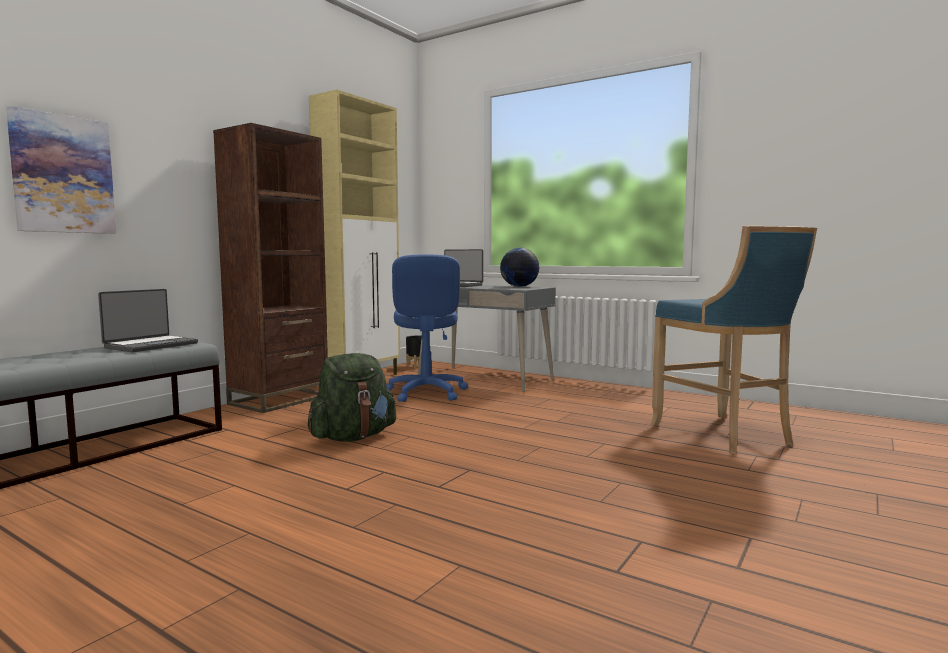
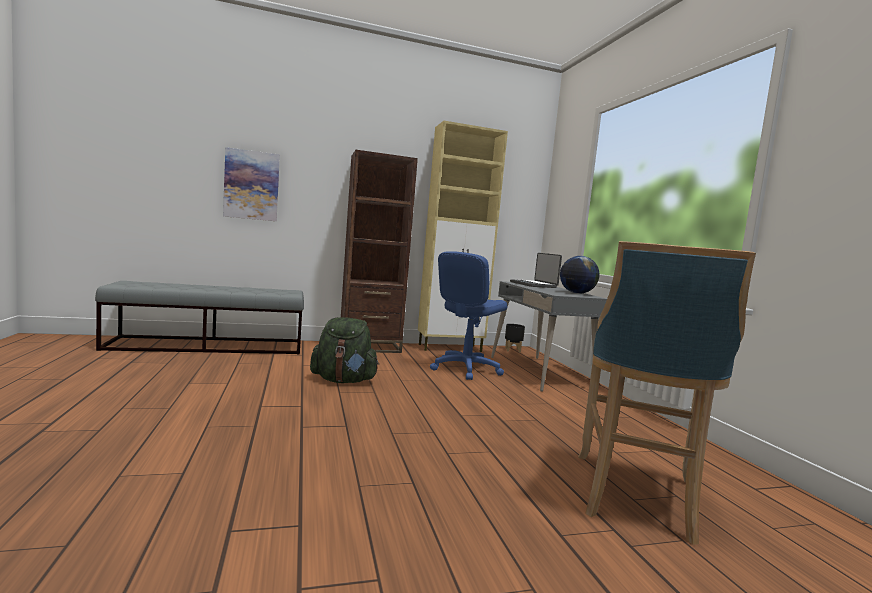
camera: 40 degrees right, 0 degrees up
(150, 345) = (271, 291): laptop -> none

